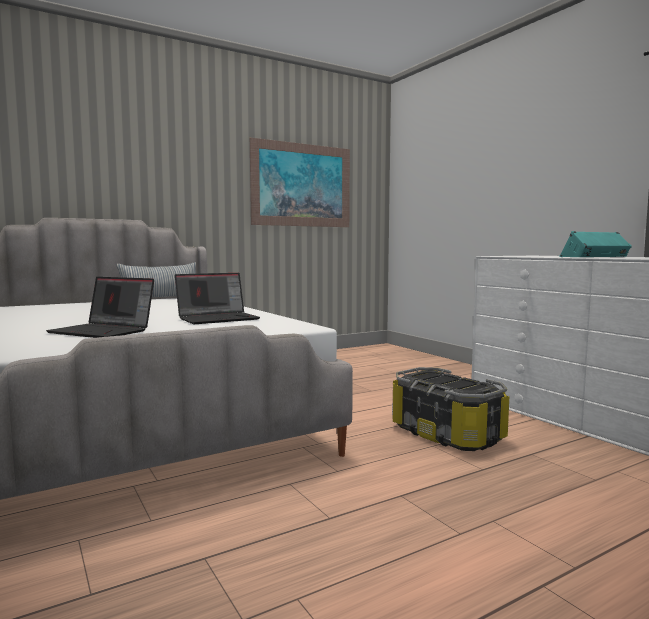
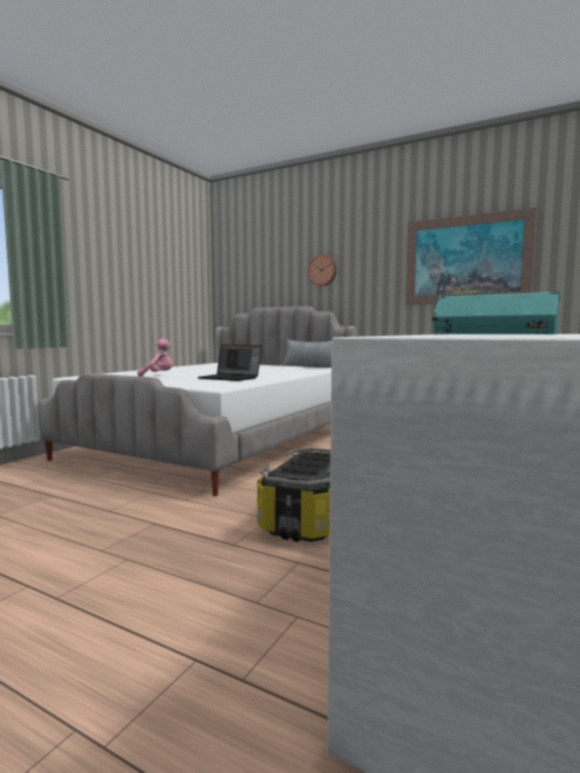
camera: 60 degrees right, 0 degrees up
(104, 331) = (157, 376): laptop -> pink plush toy
(148, 175) = (322, 270): none -> wall clock

